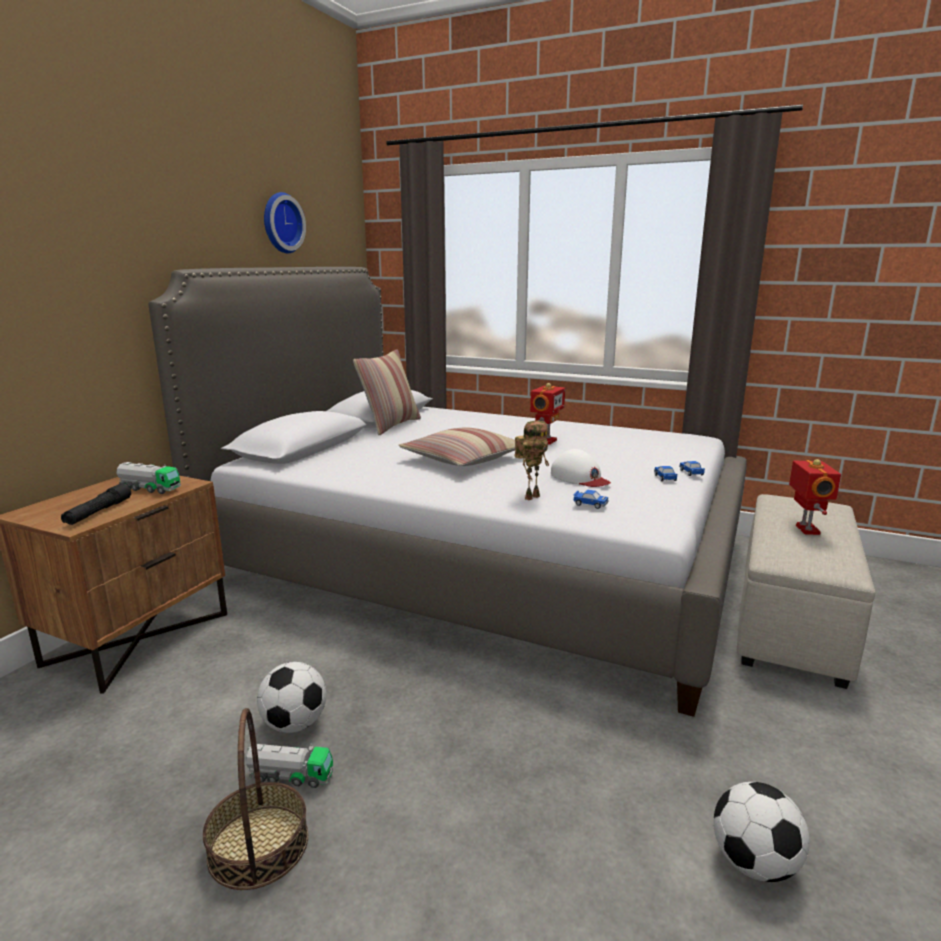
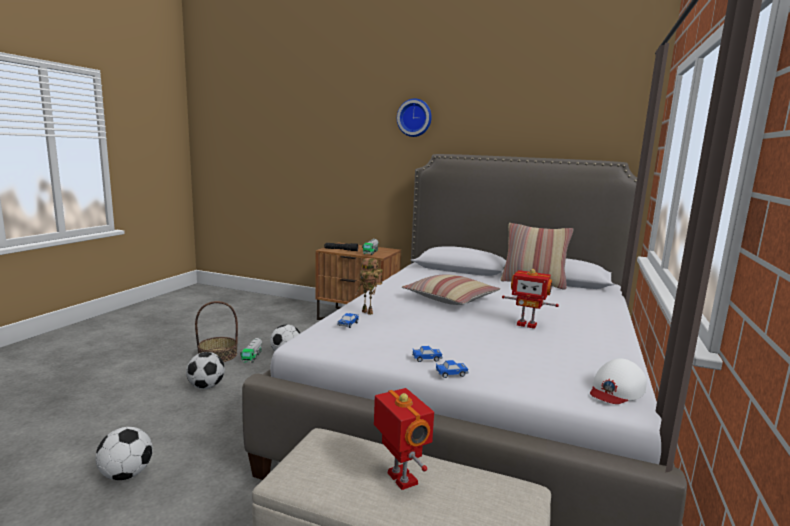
camera: 85 degrees right, 5 degrees down
(280, 223) = (539, 127): wall clock -> wall clock (415, 118)
(434, 828) = (206, 386): none -> football
(580, 477) = (408, 325): white cap -> white cap (616, 390)
(805, 529) = (400, 479): toy robot -> toy robot turned 120 degrees counterclockwise

